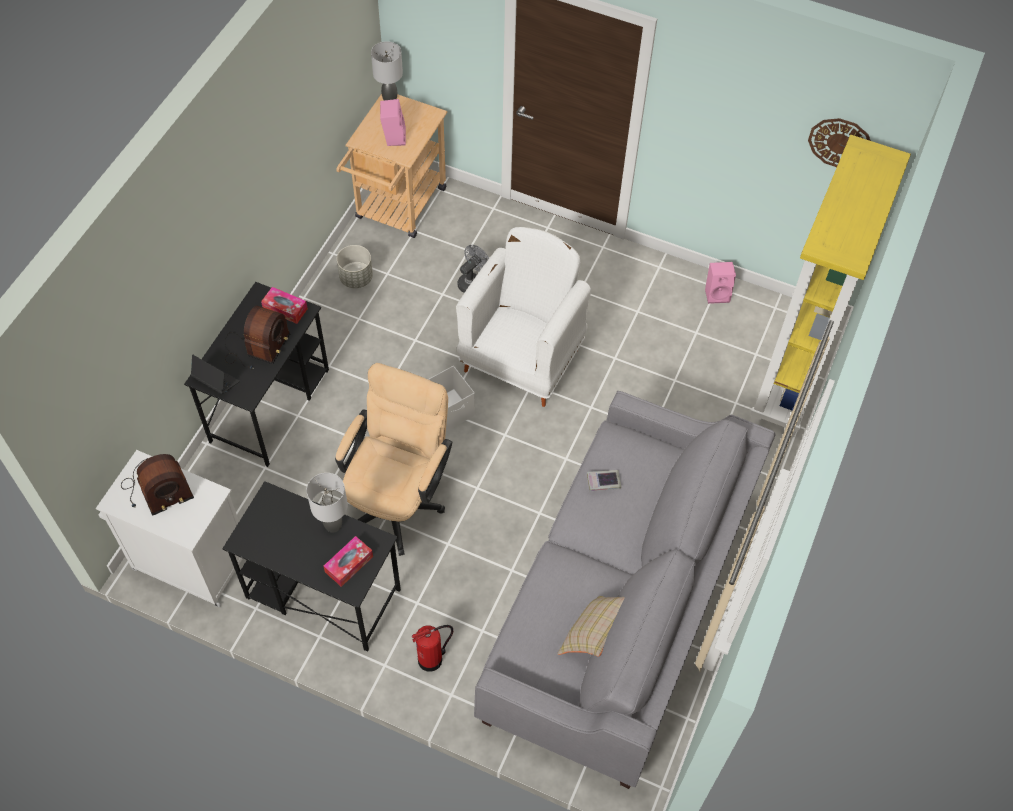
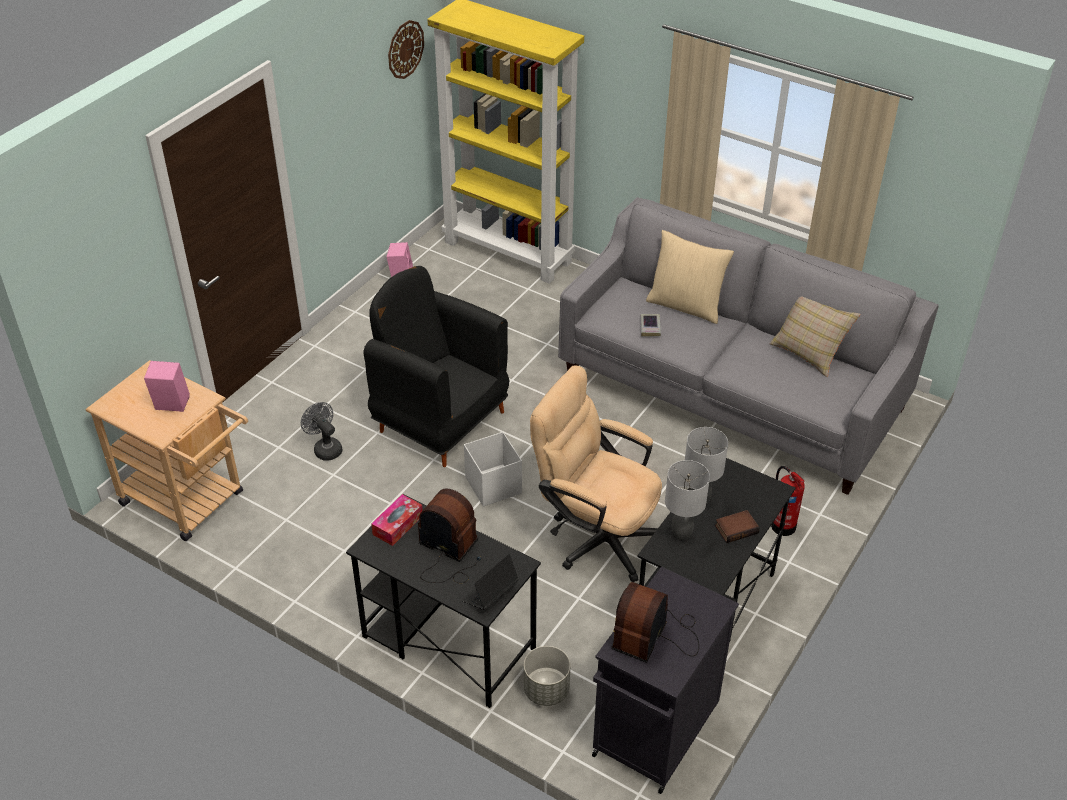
camera: 80 degrees left, 15 degrees down
(156, 489) = (655, 635): radio -> radio turned 135 degrees counterclockwise
(190, 561) = (654, 732): white cabinet -> black cabinet
(300, 557) = (736, 528): none -> book
(349, 564) = (746, 491): tissue box -> none
(356, 278) = (282, 548): grey planter -> grey planter (546, 690)
(390, 99) = (107, 404): grey table lamp -> grey table lamp (682, 534)
(522, 359) = (440, 421): white armchair -> black armchair
(649, 513) = (686, 305): none -> beige pillow

